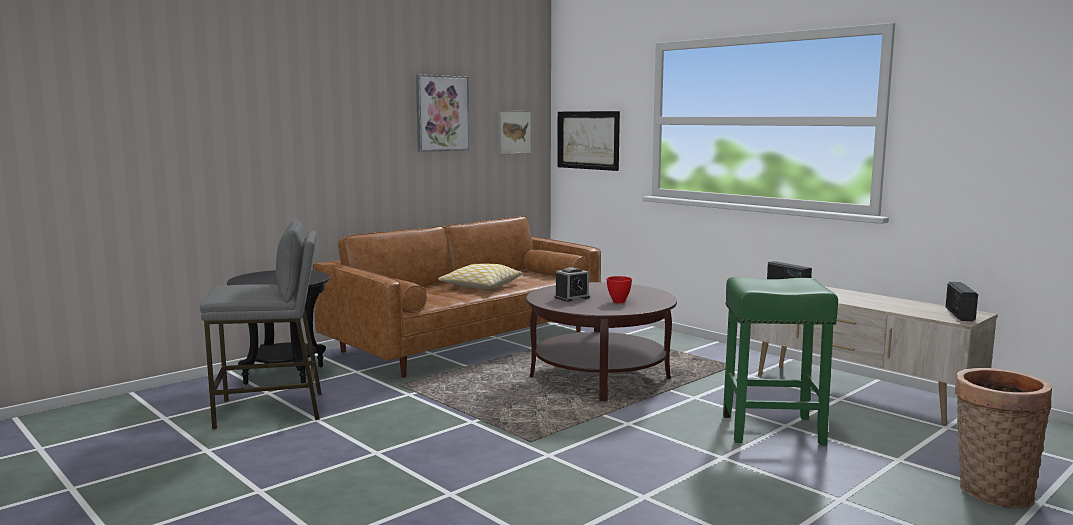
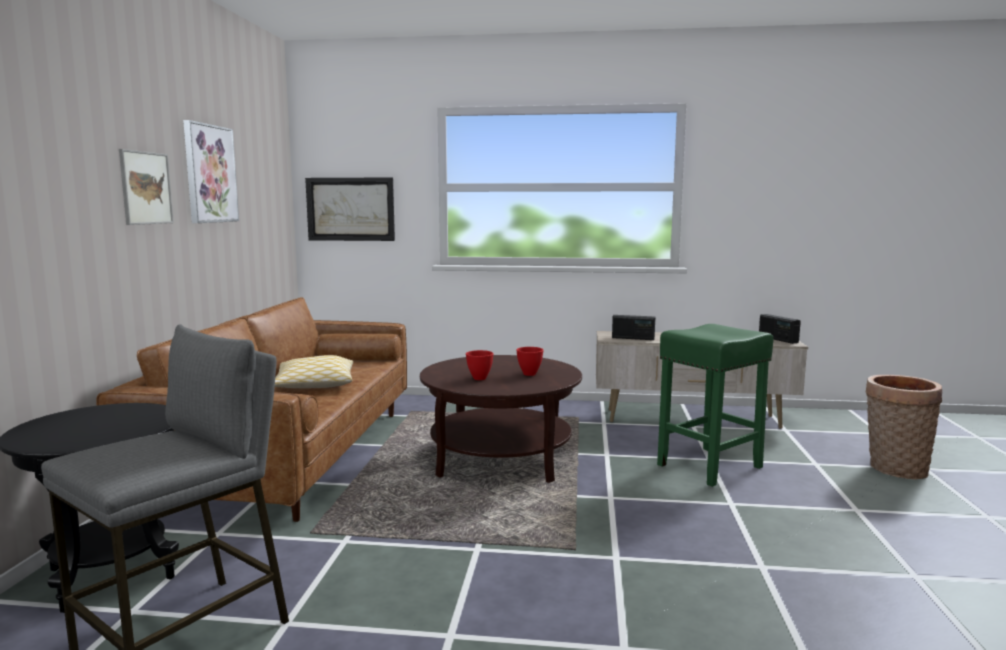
camera: 40 degrees left, 0 degrees up
(514, 132) = (269, 200): picture -> picture (146, 188)
(572, 298) = (479, 378): alarm clock -> red bowl

